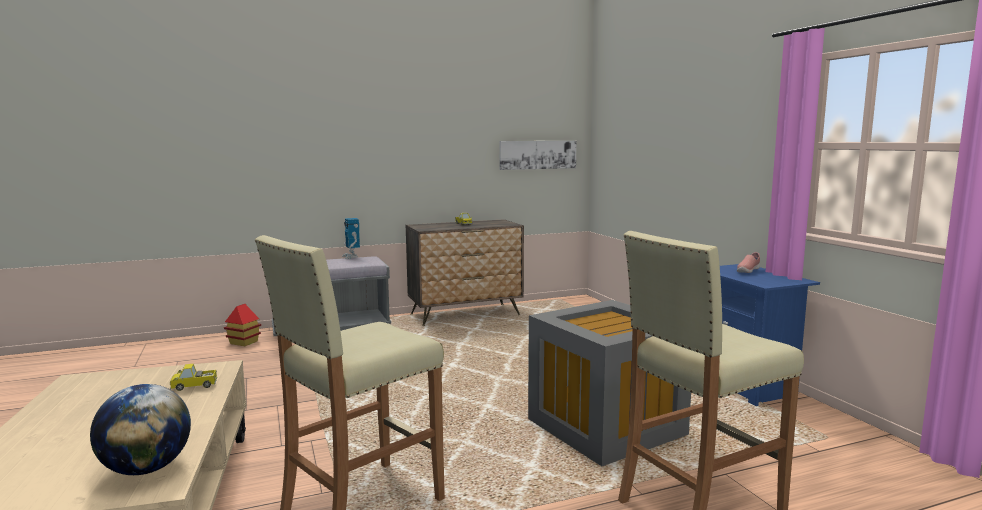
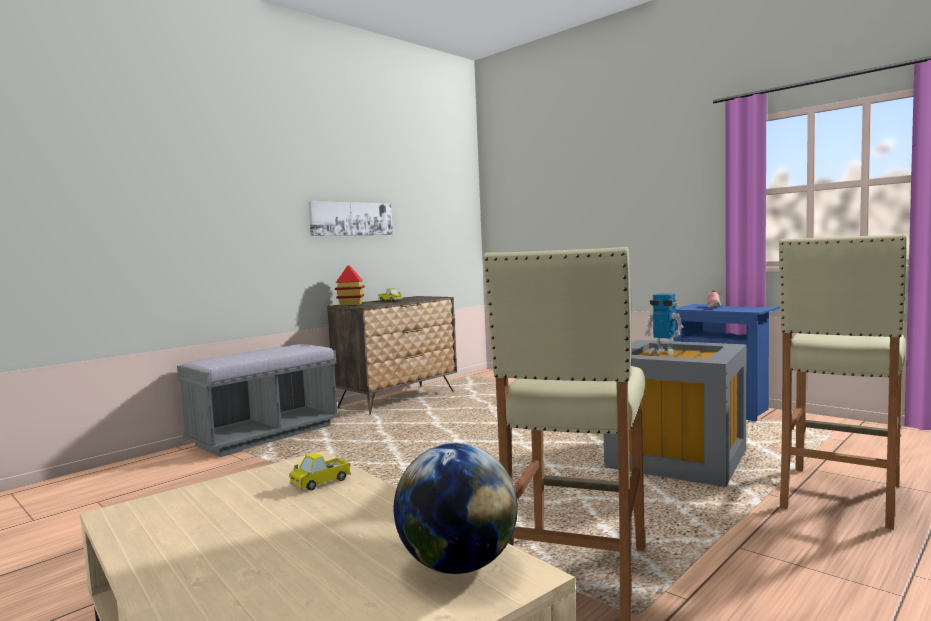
camera: 25 degrees left, 5 degrees down
(243, 342) = (166, 466): toy house -> toy house (350, 304)
(351, 257) = (277, 346): toy robot -> toy robot (663, 352)
(537, 154) = (440, 229): picture -> picture (351, 219)

